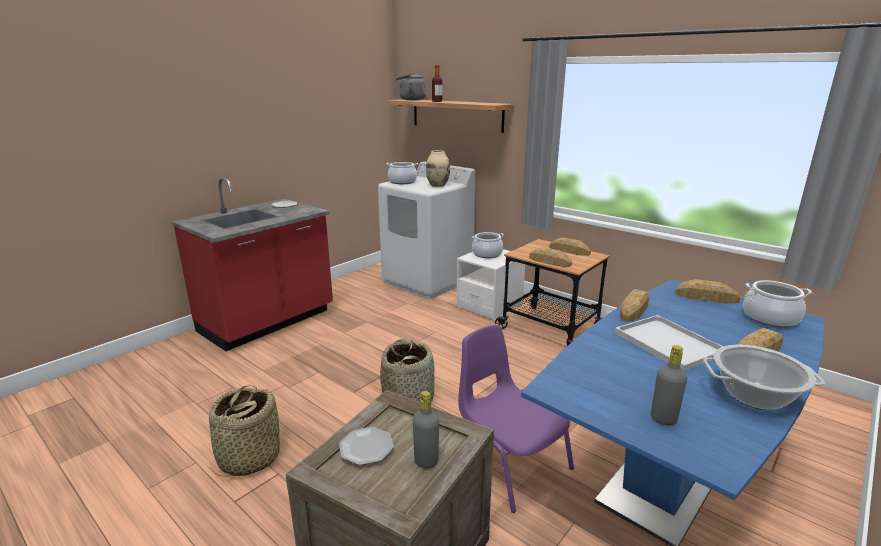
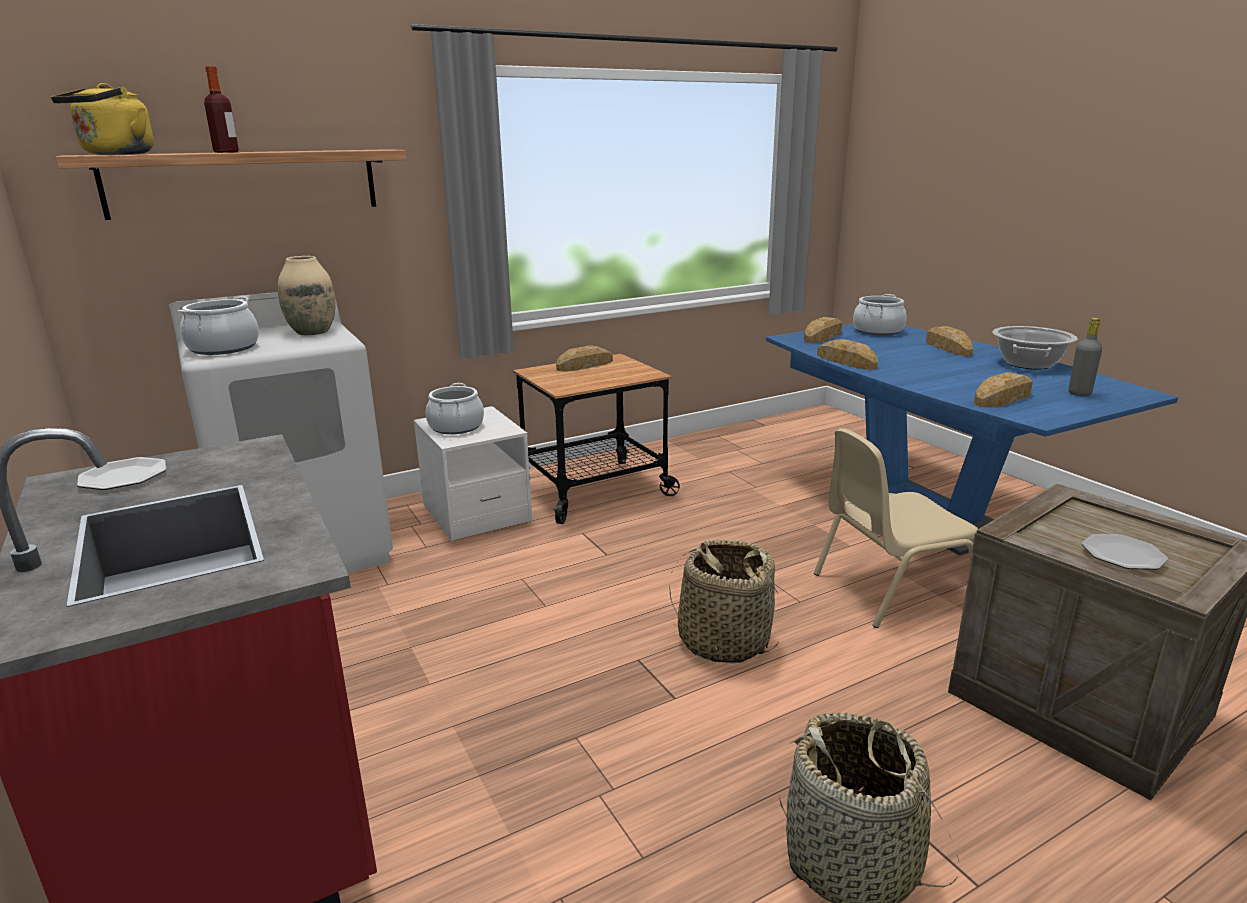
camera: 70 degrees left, 0 degrees up
(410, 100) = (115, 154): grey kettle -> yellow kettle
(426, 461) = (1129, 526): grey bottle -> none
(509, 462) = (890, 589): purple chair -> beige chair
(549, 261) = (615, 380): bread -> bread (1003, 398)
(666, 343) = (929, 366): white tray -> none

